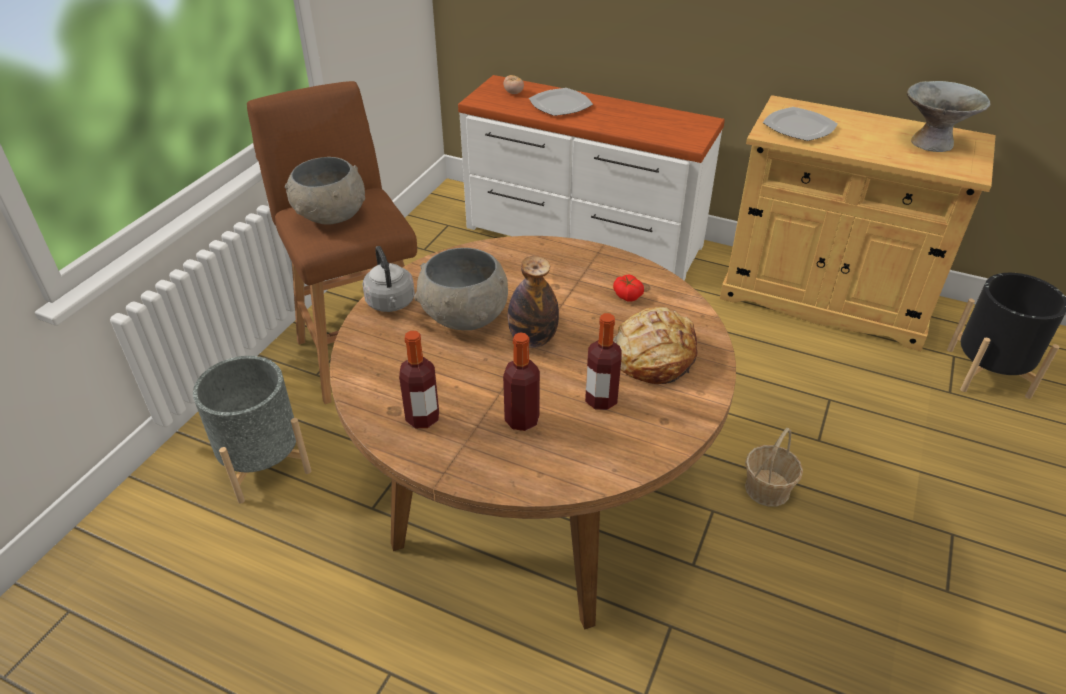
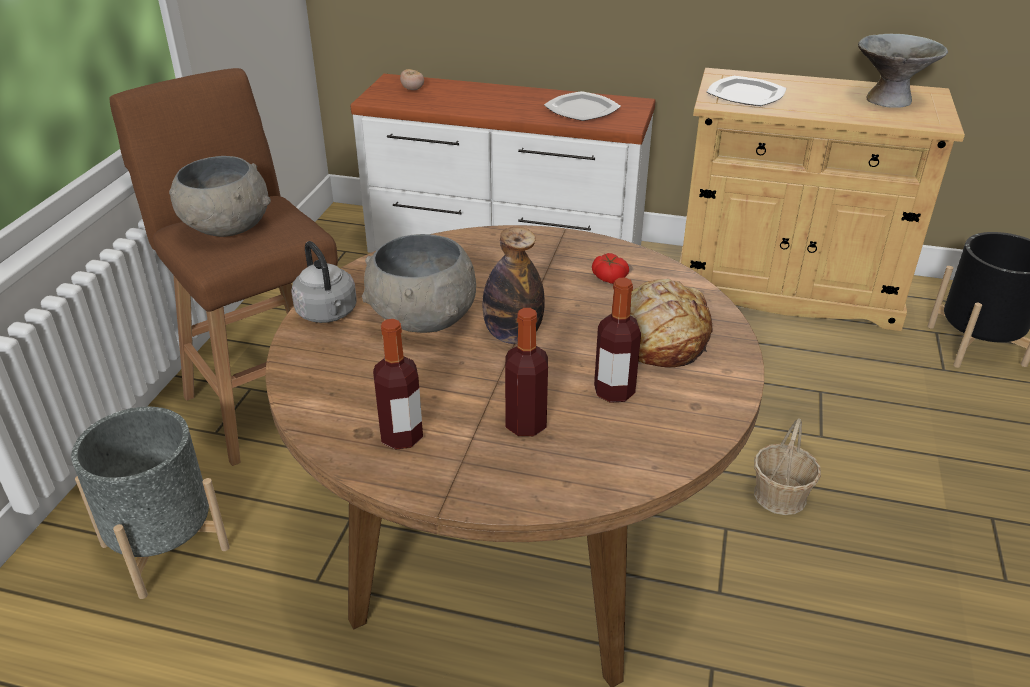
camera: 10 degrees left, 5 degrees down
(561, 104) = (470, 97): plate -> plate (582, 109)

